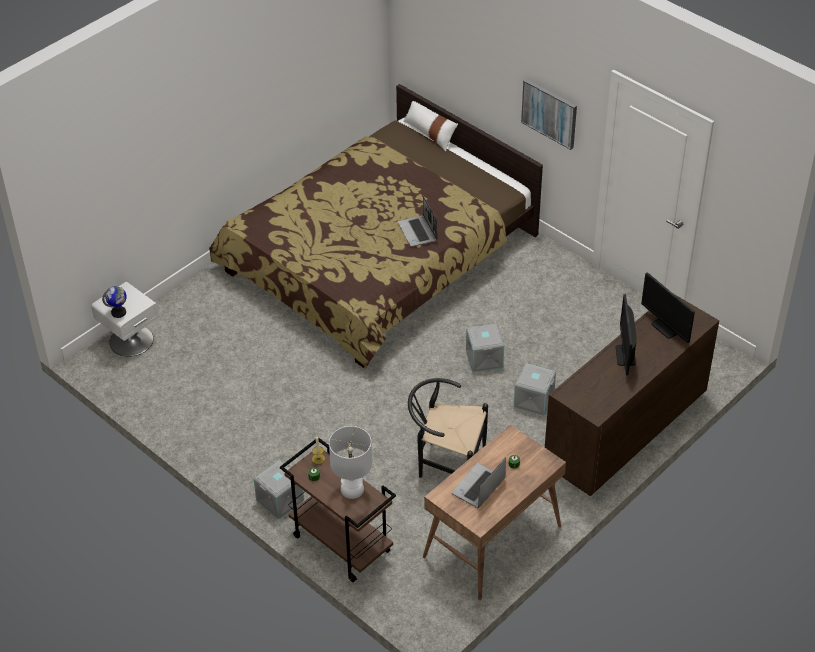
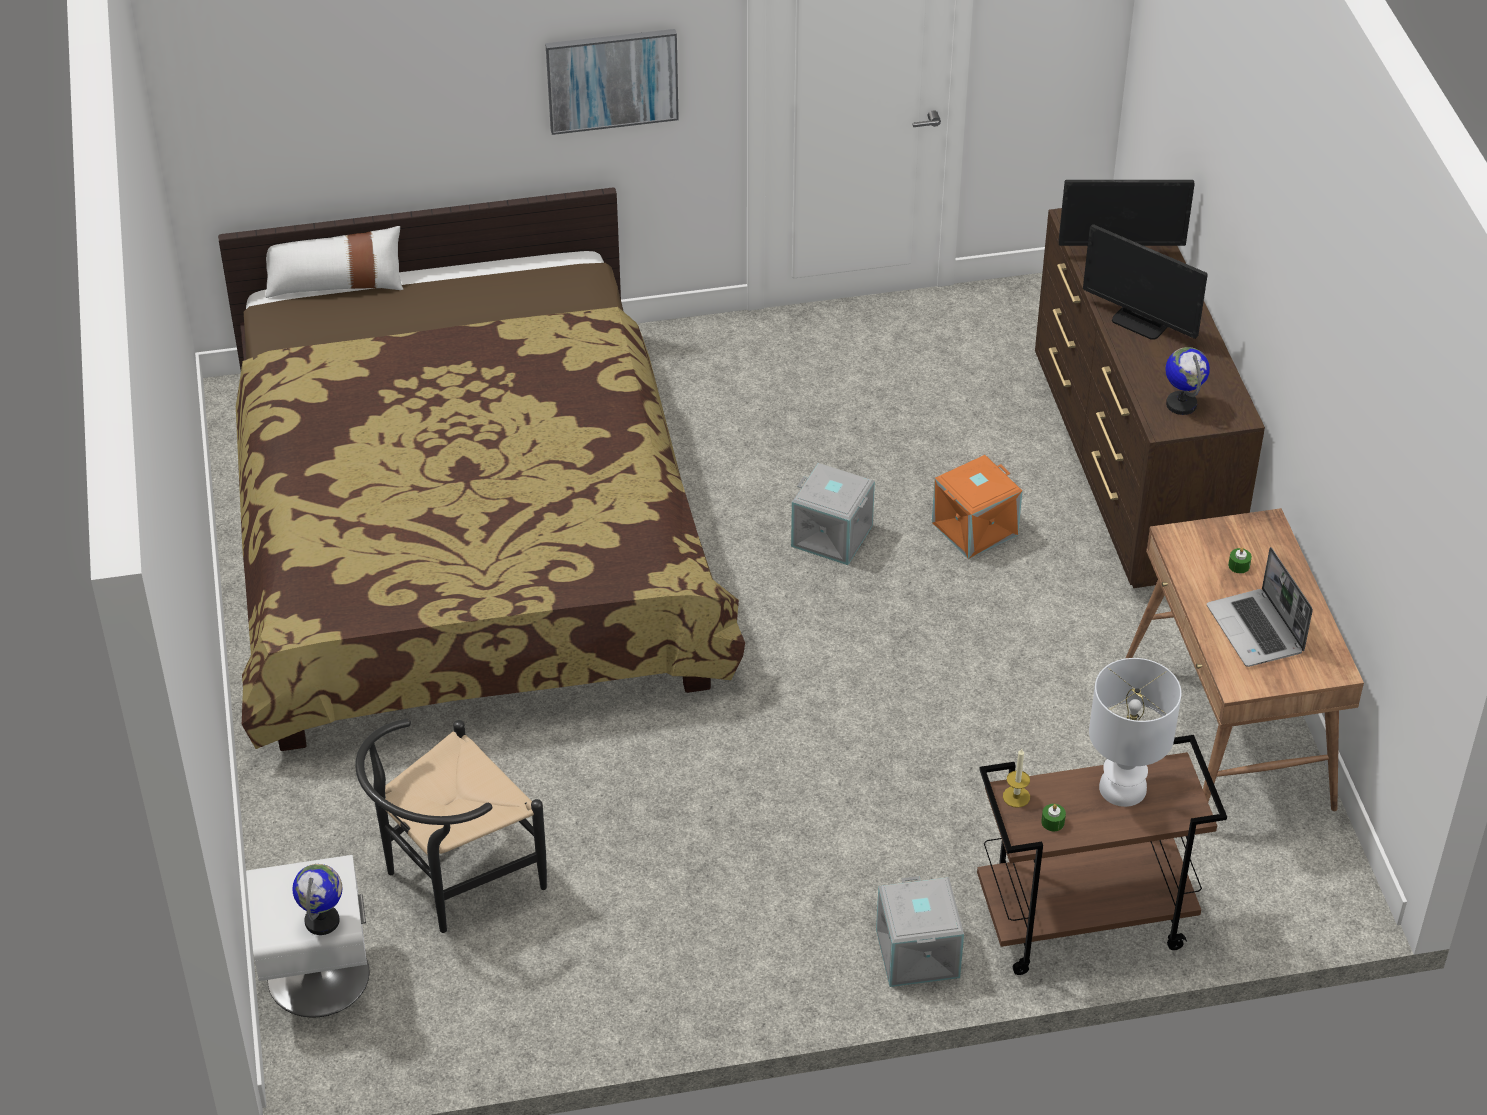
camera: 55 degrees left, 0 degrees up
(418, 232) = (574, 417): laptop -> none
(446, 463) = (1018, 701): black chair -> black chair (451, 880)
(533, 400) = (975, 530): grey storage box -> orange storage box
(584, 393) = (1181, 404): none -> globe

